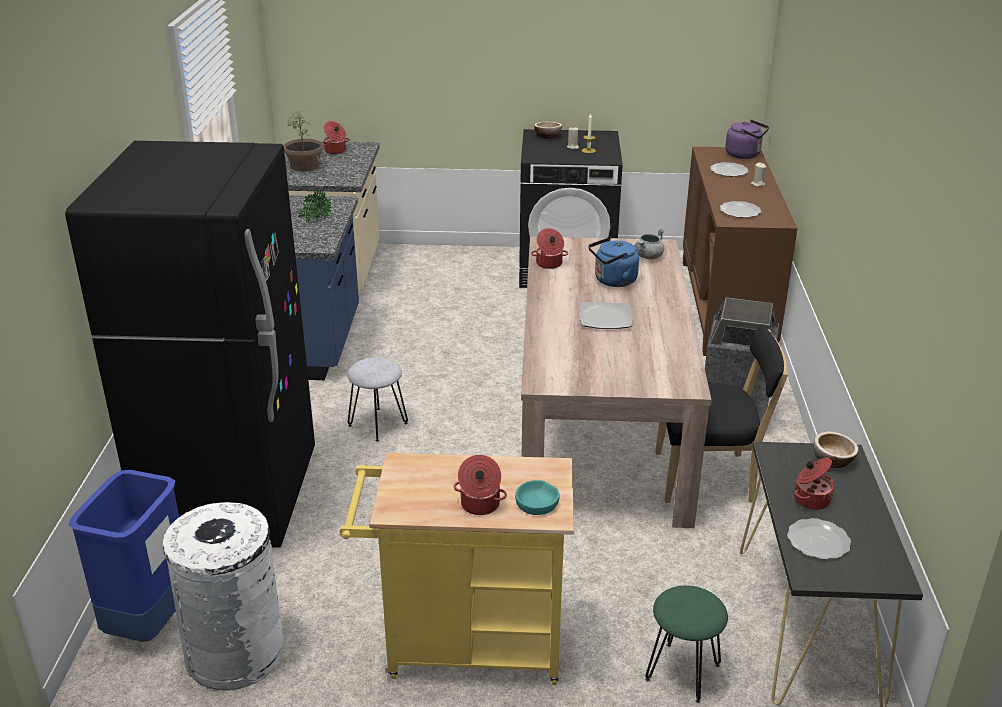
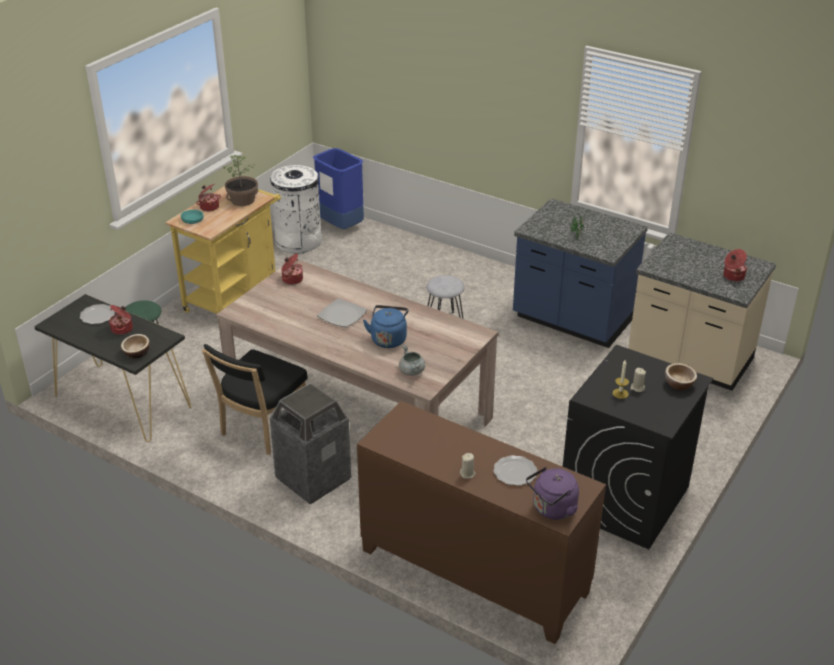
camera: 120 degrees right, 5 degrees up
(233, 498) = (415, 261): black fridge -> none
(305, 166) = (701, 255): potted plant -> potted plant (243, 200)
(549, 264) = (441, 322): cooking pot -> cooking pot (292, 279)
(739, 211) = (418, 428): plate -> none

